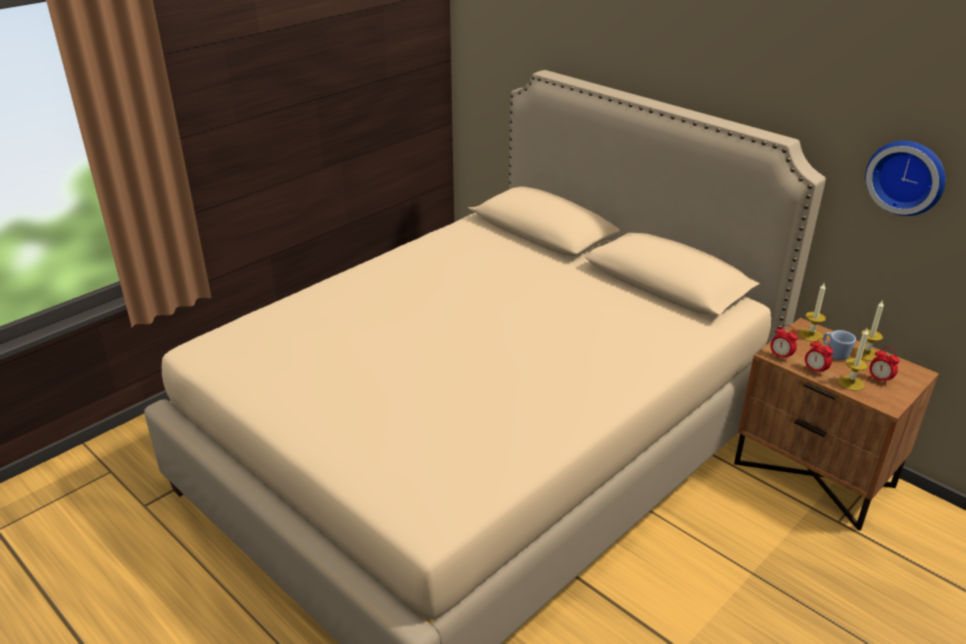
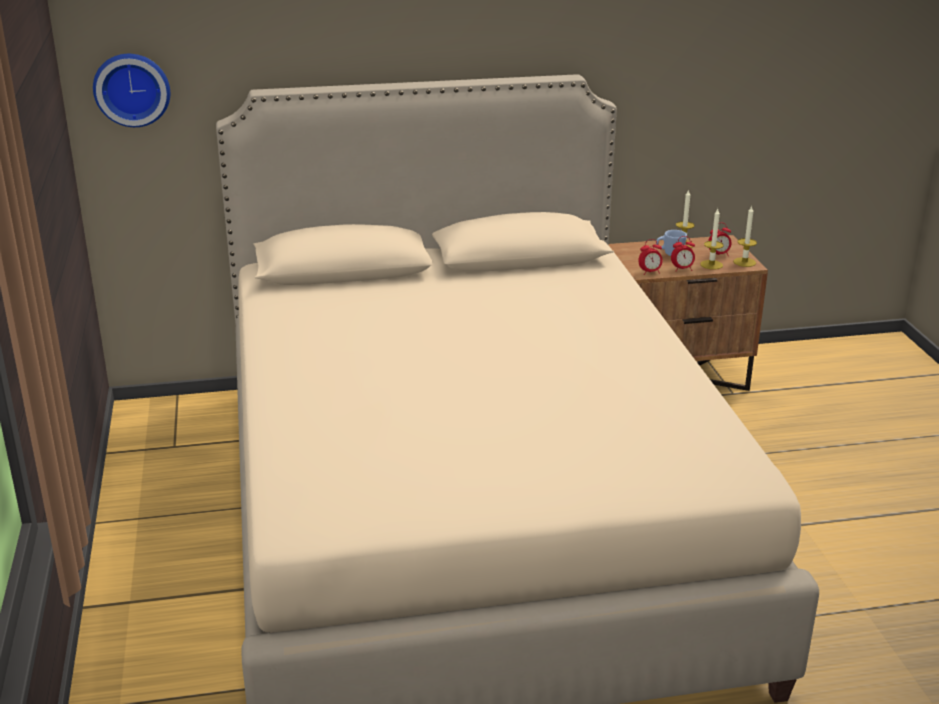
camera: 55 degrees left, 5 degrees down
(811, 335) = (636, 250): candle -> candle (744, 262)
(907, 176) = (674, 77): wall clock -> wall clock (132, 88)

